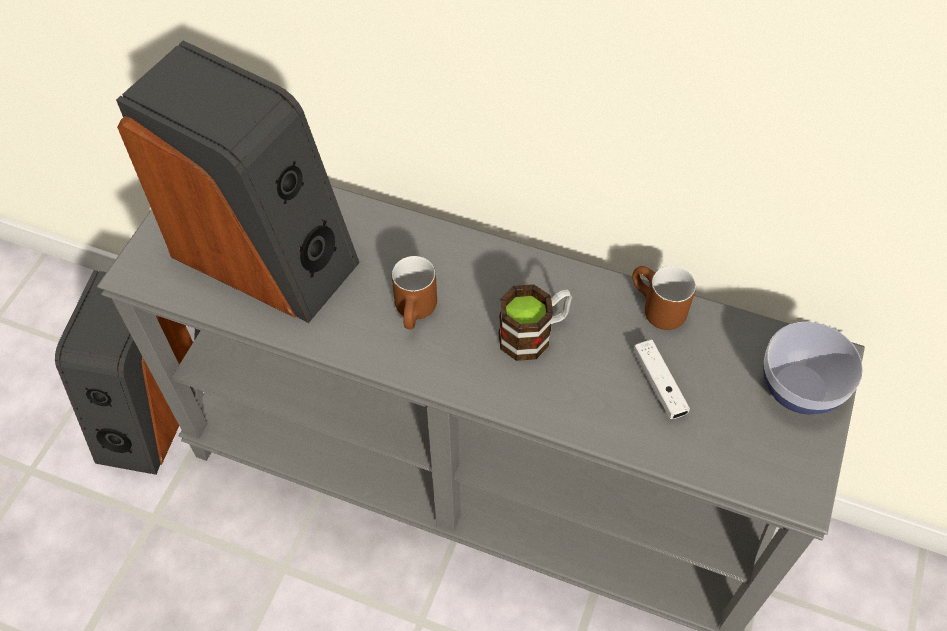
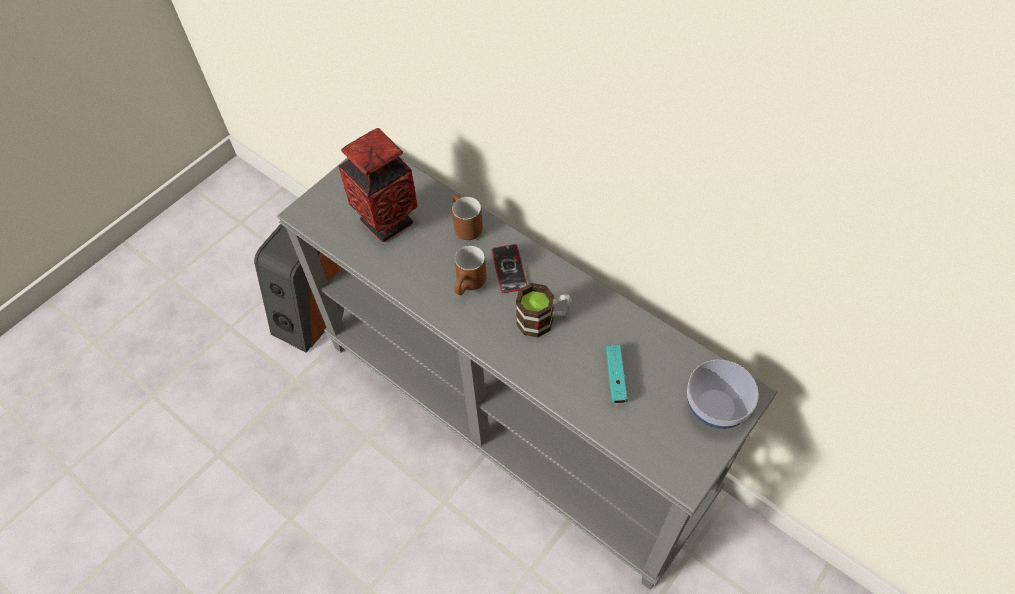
camera: 20 degrees right, 0 degrees up
(266, 255) = (387, 222): speaker -> vase
(462, 277) = (509, 269): none -> phone
(654, 310) = (633, 325): brown mug -> brown mug (463, 226)
(659, 384) = (615, 377): white game controller -> turquoise game controller

